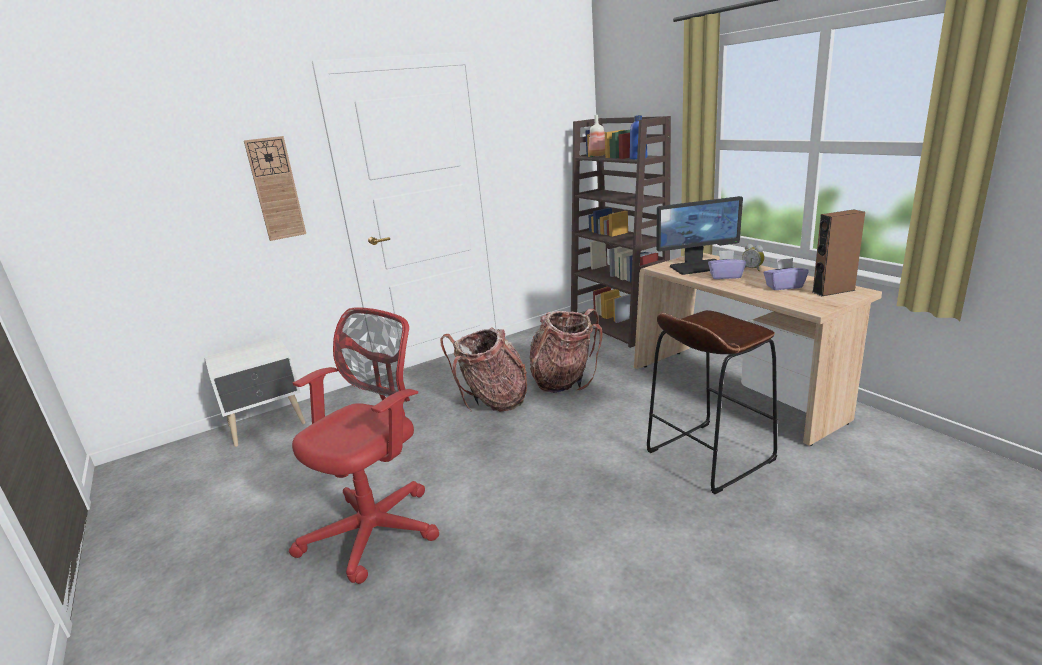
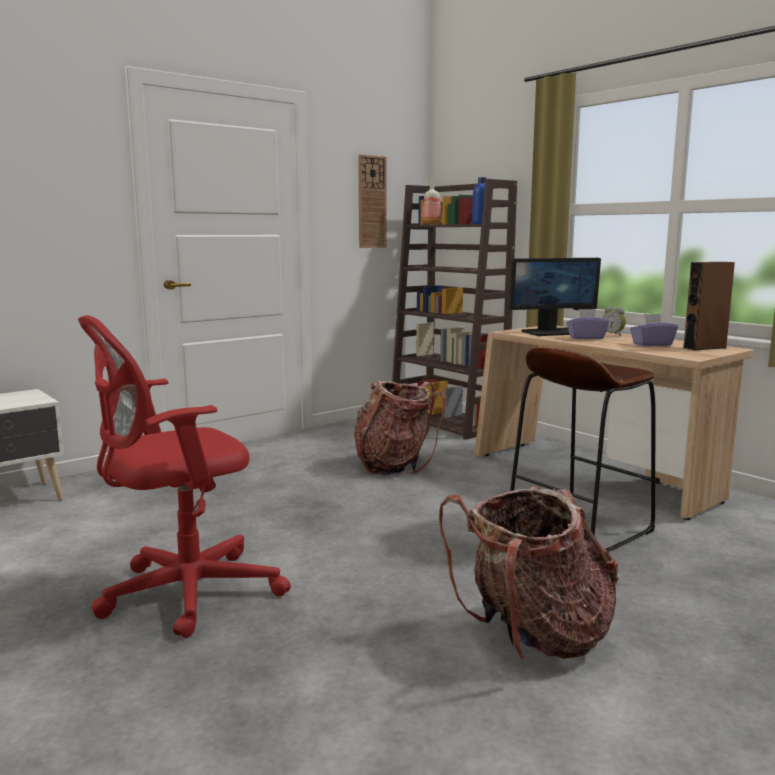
camera: 10 degrees left, 10 degrees down
(276, 189) = (62, 204): wall clock -> wall clock (371, 202)
(378, 528) = (182, 594): red office chair -> red office chair turned 150 degrees counterclockwise
(493, 401) = (309, 482): backpack -> backpack (533, 636)

